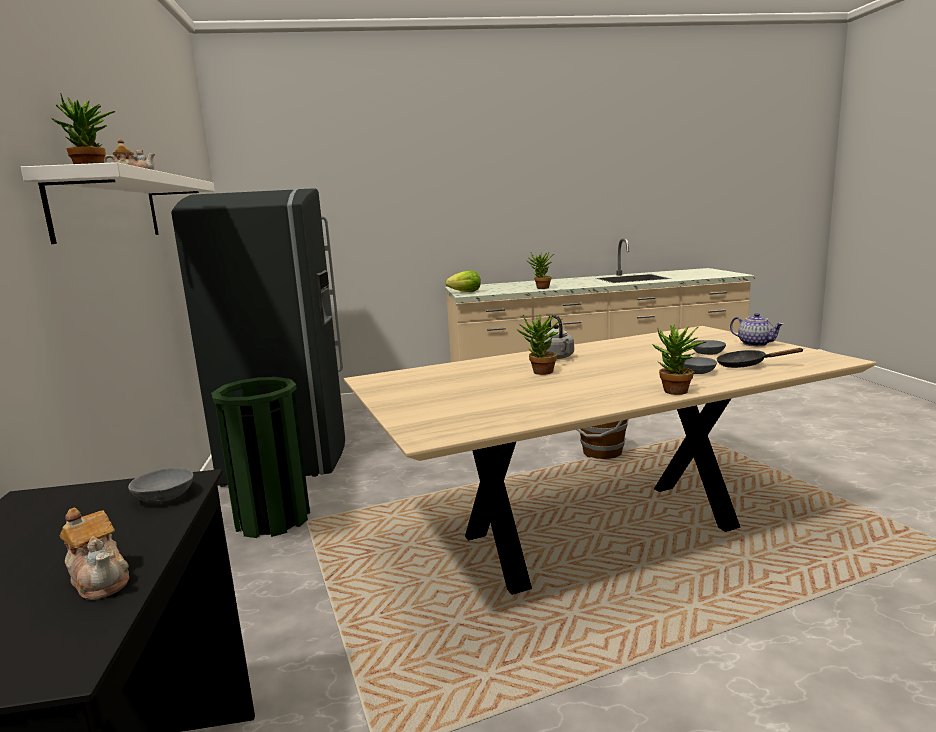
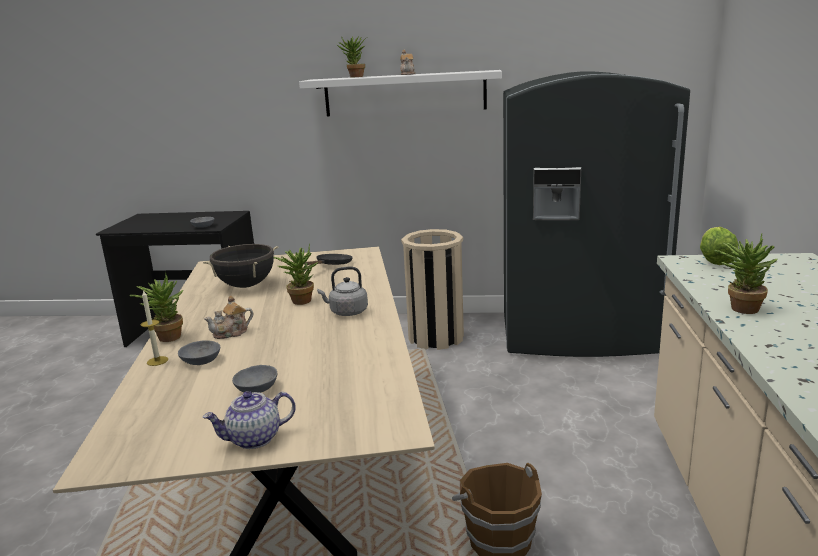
camera: 105 degrees right, 5 degrees up
(101, 579) = (150, 227): teapot -> teapot (231, 333)
(272, 519) = (436, 337): green trash can -> beige trash can
(511, 399) = (246, 285): none -> black cooking pot
(720, 382) = (157, 361): none -> candle
(746, 365) = (180, 393): black frying pan -> black frying pan (332, 265)

